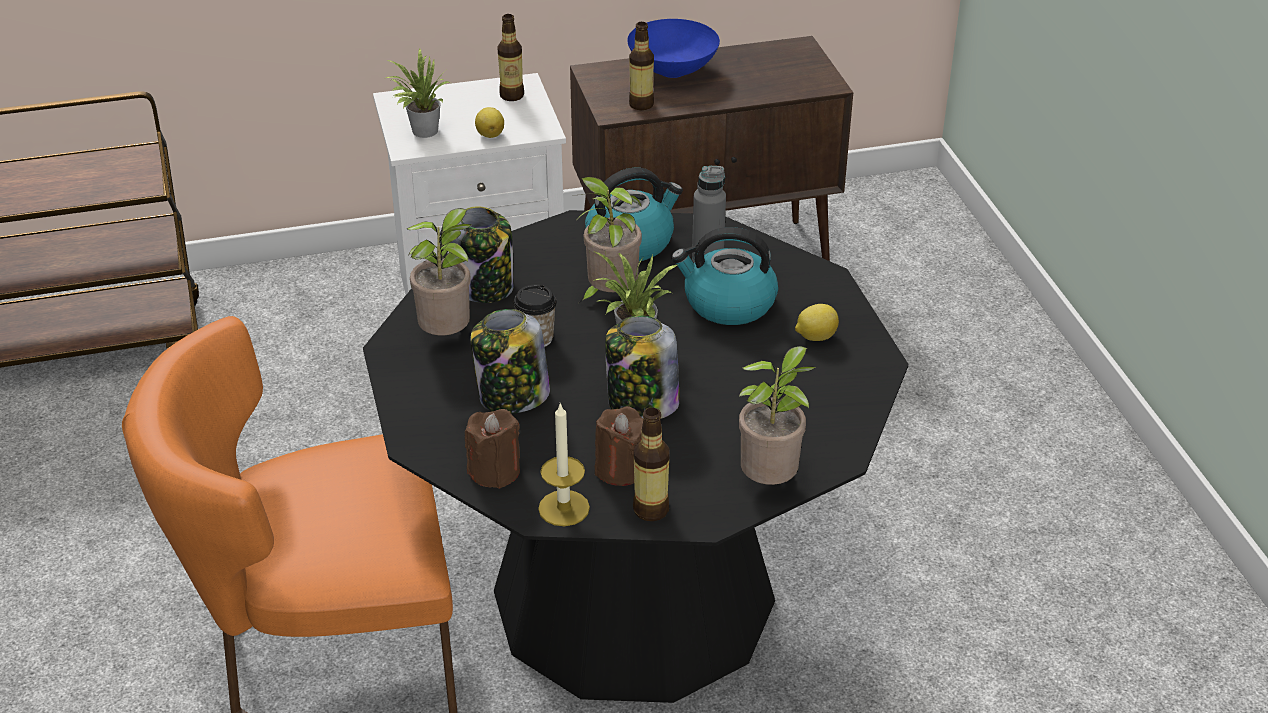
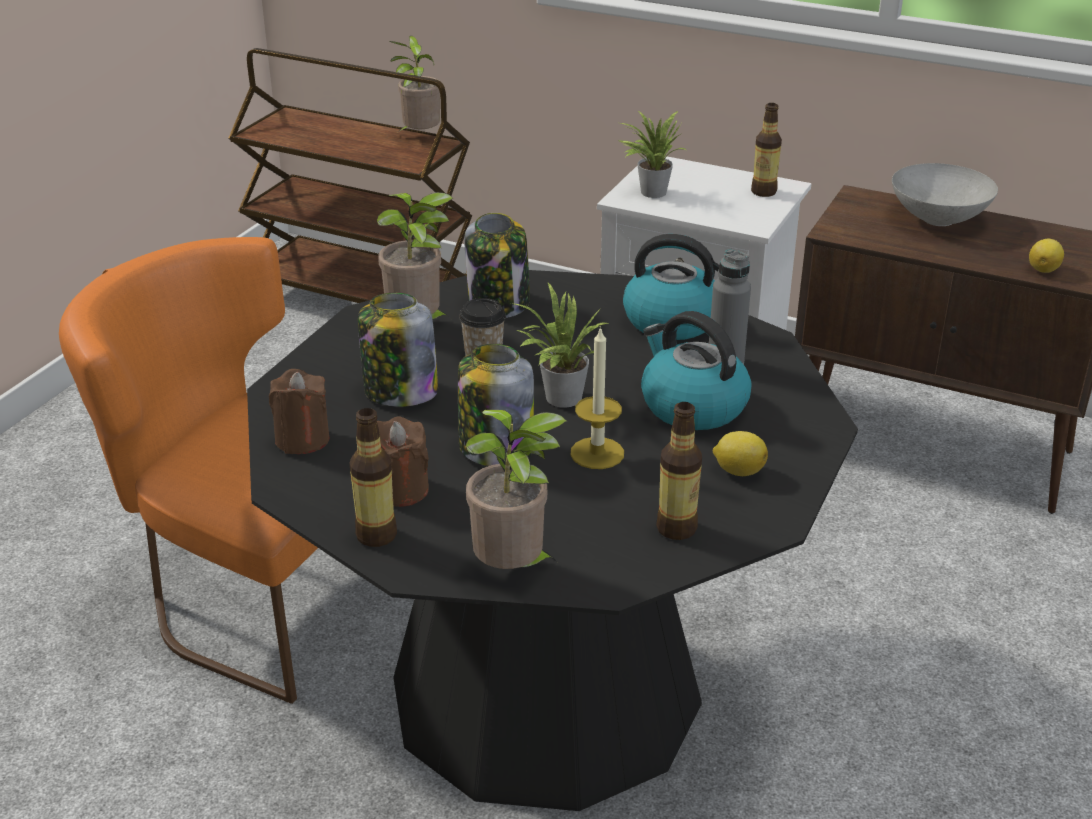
camera: 40 degrees right, 5 degrees down
(490, 134) = (705, 213): lemon -> lemon (1044, 269)
(564, 508) = (311, 495): candle -> candle (597, 453)
(609, 296) = (592, 353): potted plant -> potted plant (419, 136)
(641, 104) = (870, 235): bottle -> bottle (676, 528)
(671, 71) = (936, 219): blue bowl -> grey bowl

